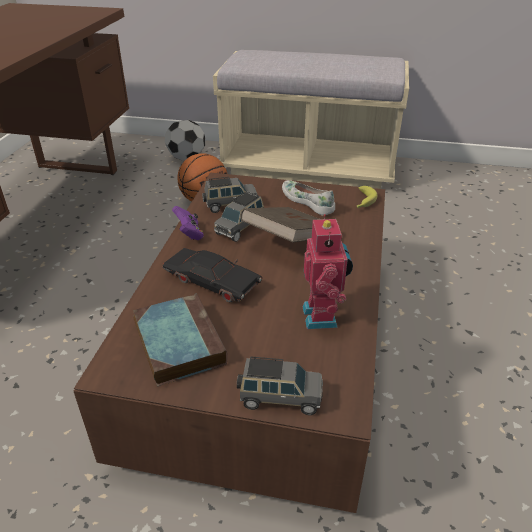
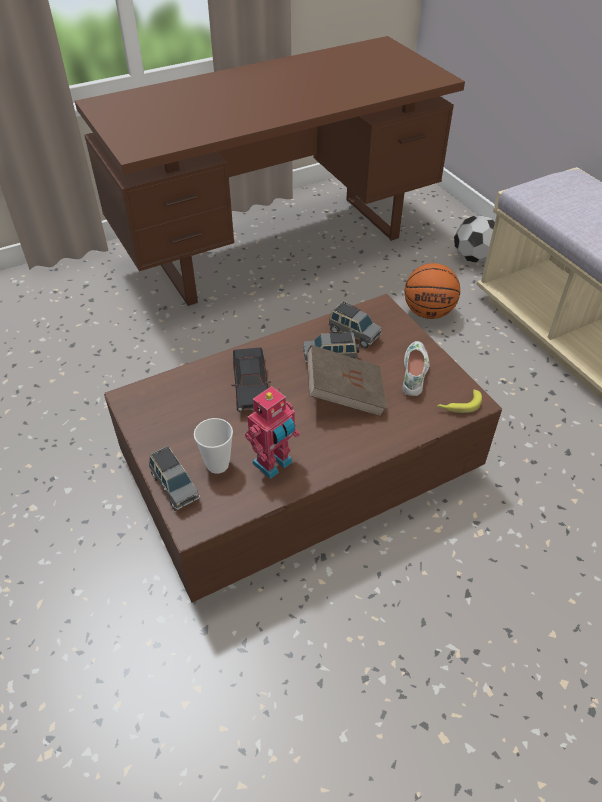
camera: 50 degrees right, 10 degrees up
(178, 342) = (178, 409): book -> none
(189, 234) = (292, 338): purple game controller -> none
(284, 352) = (217, 465): none -> cup

